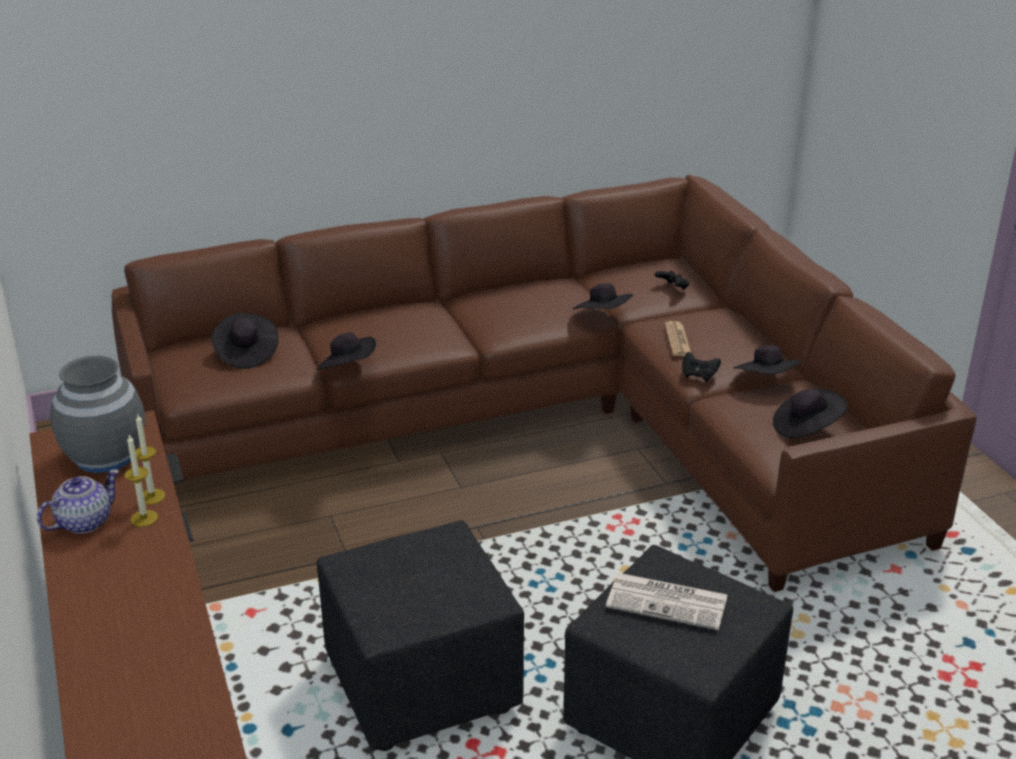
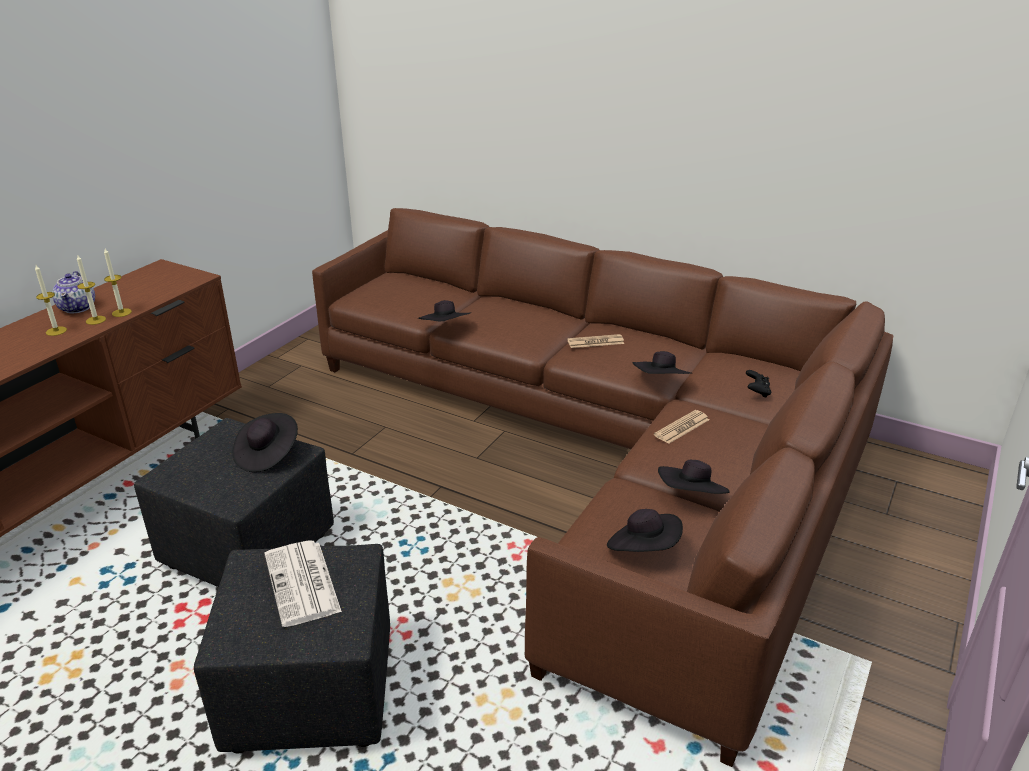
camera: 50 degrees right, 0 degrees up
(83, 522) = (78, 307): teapot -> teapot turned 75 degrees clockwise
(105, 456) = (154, 285): grey vase -> none
(130, 552) = (56, 331): none -> candle
(246, 353) = (414, 294): black hat -> black hat (267, 455)
(496, 311) = (595, 342): none -> newspaper
(699, 375) = (647, 461): black game controller -> none

